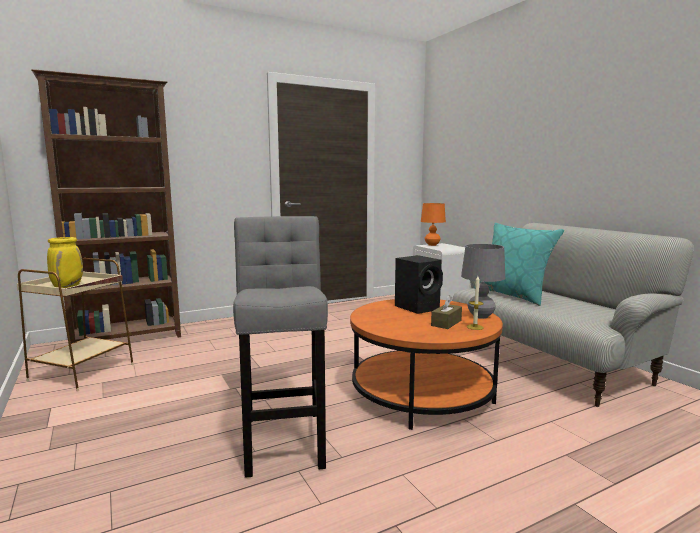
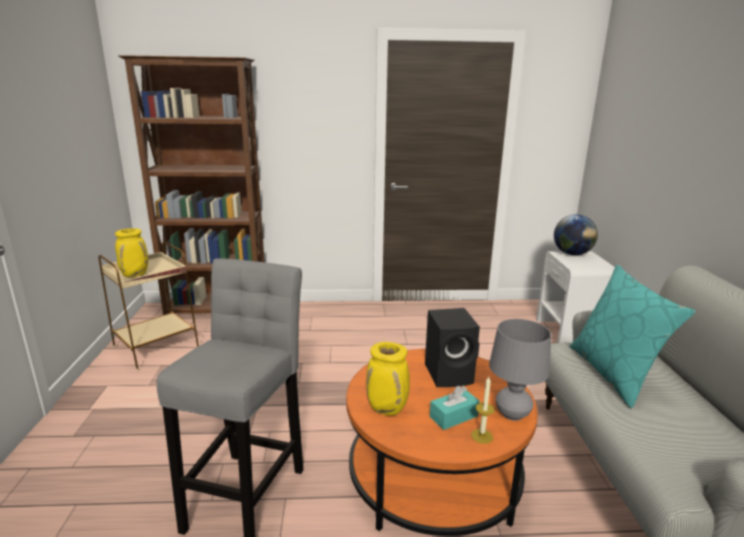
camera: 25 degrees right, 10 degrees up
(398, 327) = (388, 409): none -> yellow vase
(432, 245) = (572, 254): orange table lamp -> globe
(446, 323) = (453, 416): brown tissue box -> turquoise tissue box

